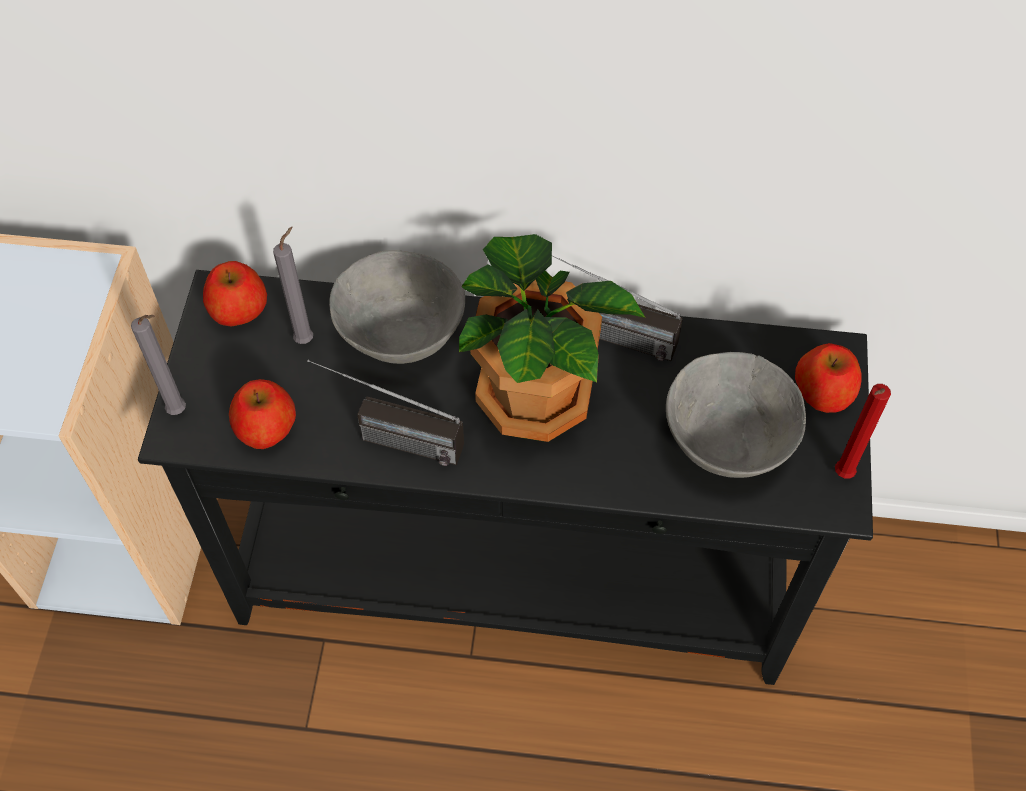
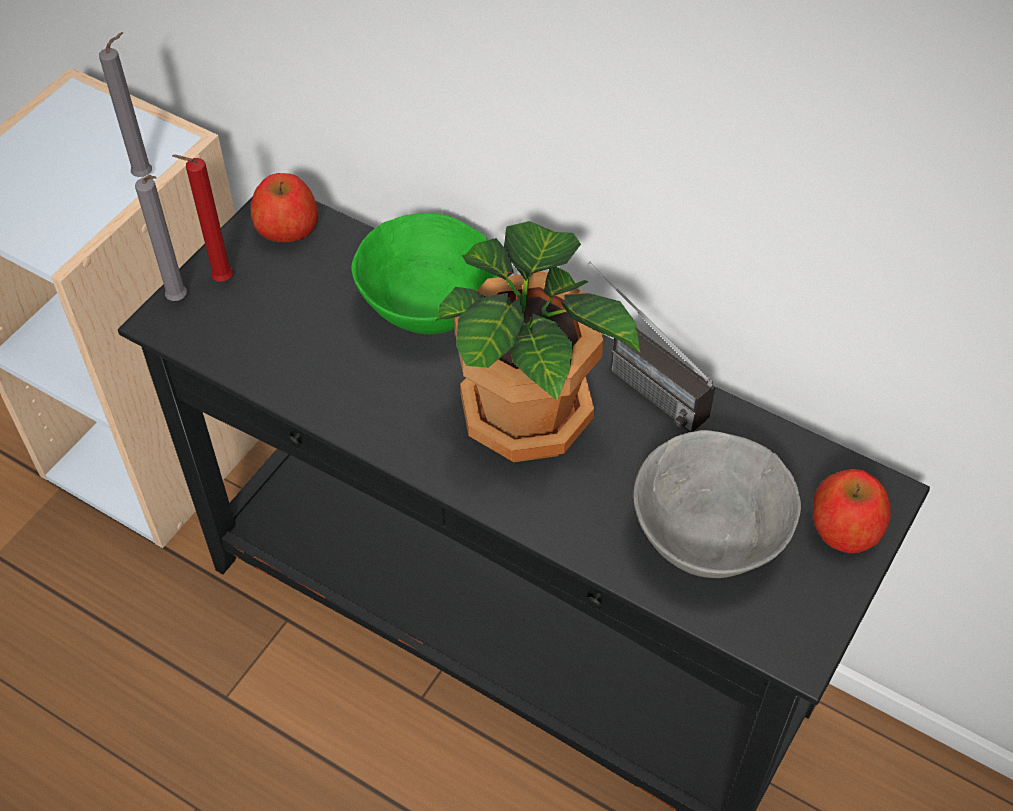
camera: 25 degrees right, 5 degrees down
(266, 428) = (248, 345): apple -> none
(306, 338) = (335, 277): grey candle -> grey candle (147, 175)
(386, 438) = (356, 398): radio -> none
(402, 333) = (430, 305): grey bowl -> green bowl
(841, 475) = (816, 622): red candle -> red candle (219, 280)

